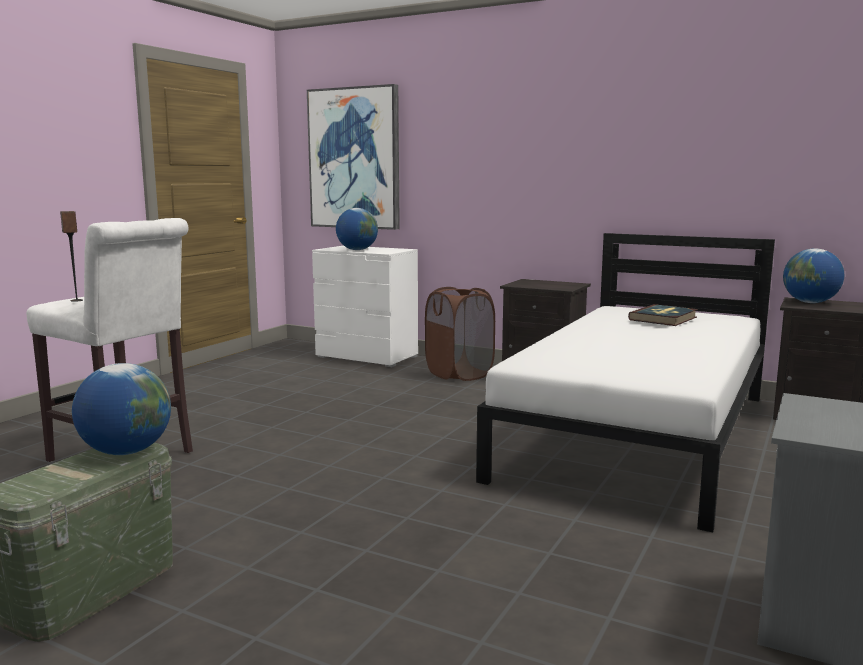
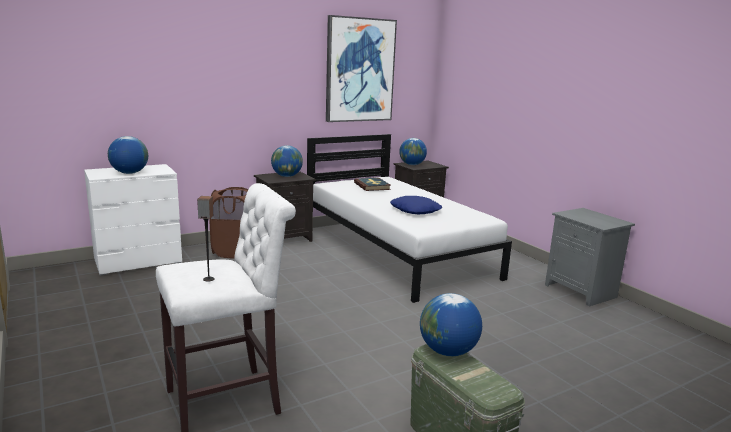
camera: 60 degrees left, 5 degrees up
(355, 158) = (88, 88): picture -> picture (359, 70)
(549, 284) = (287, 176): none -> globe
(611, 350) = (415, 210): none -> blue pillow

